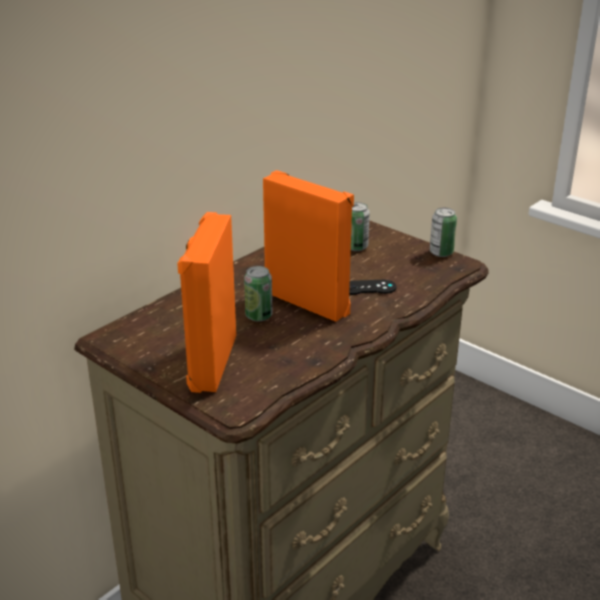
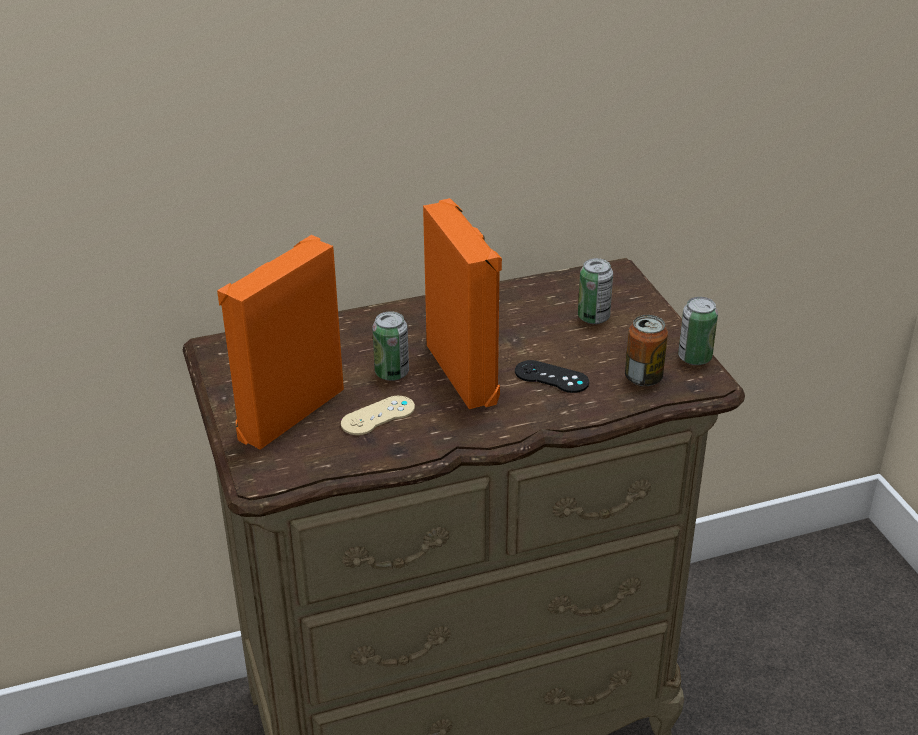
camera: 30 degrees right, 5 degrees up
(278, 344) = (378, 416): none -> beige game controller
(424, 272) = (643, 378): none -> can

